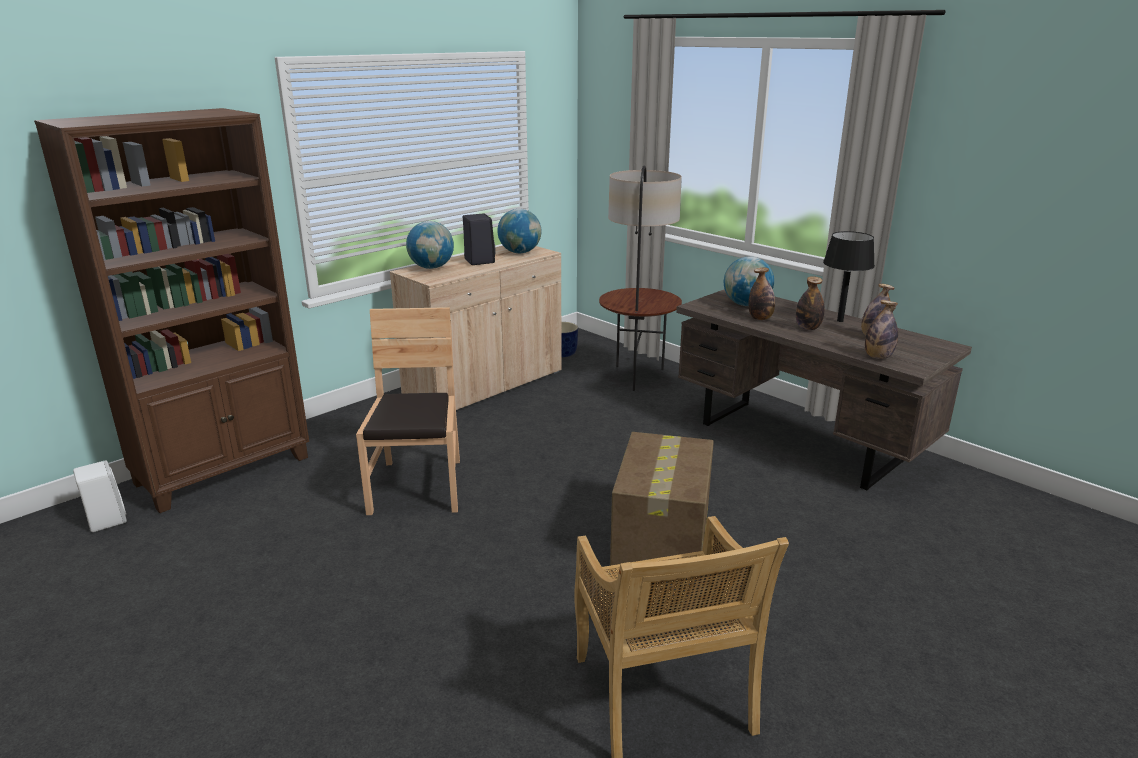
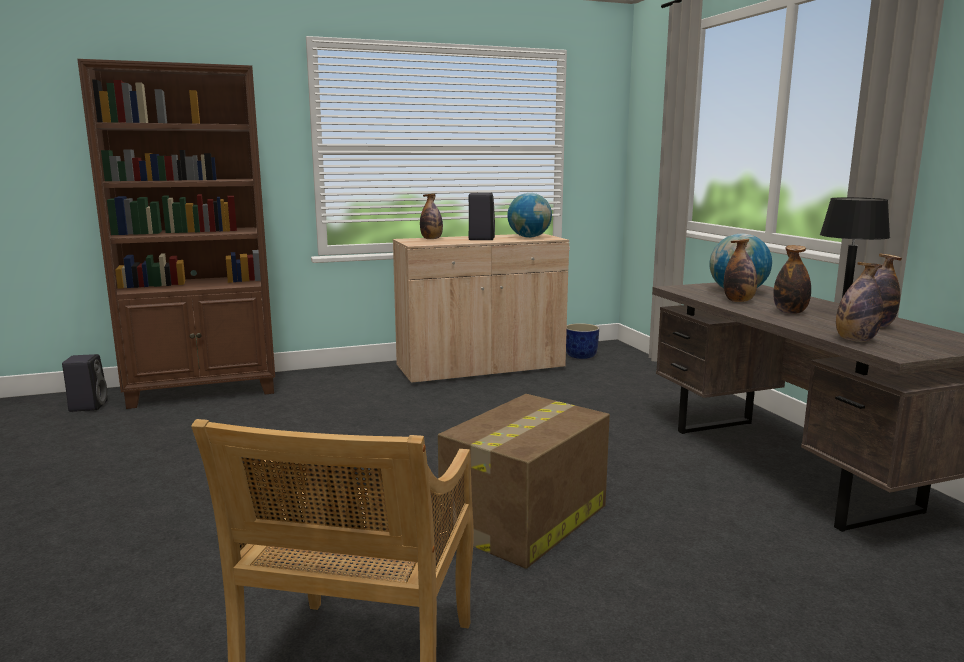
camera: 25 degrees right, 10 degrees down
(106, 519) = (88, 406): white speaker -> black speaker
(418, 486) = (335, 429): brown chair -> none
(431, 267) = (431, 239): globe -> bottle
(637, 377) = (641, 383): floor lamp -> none

